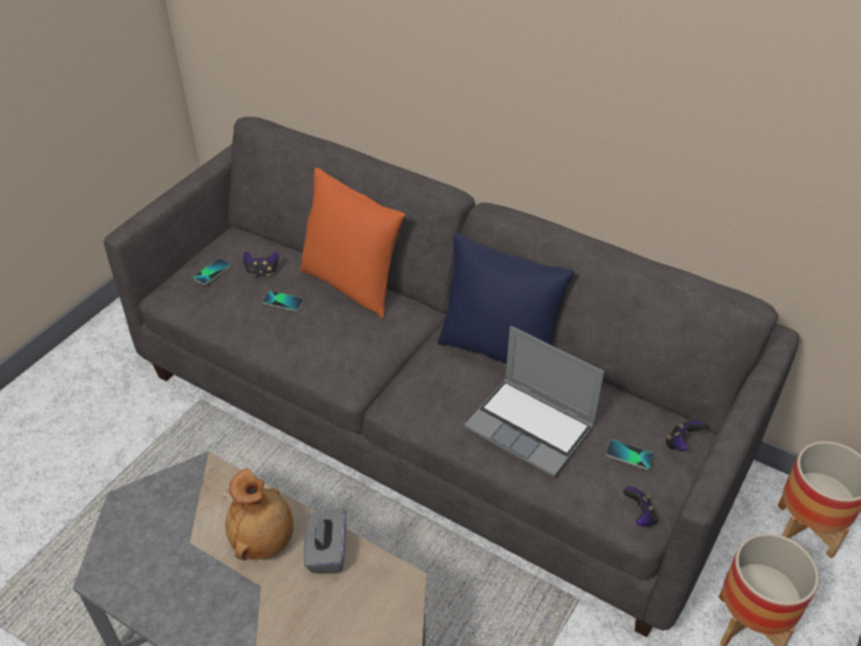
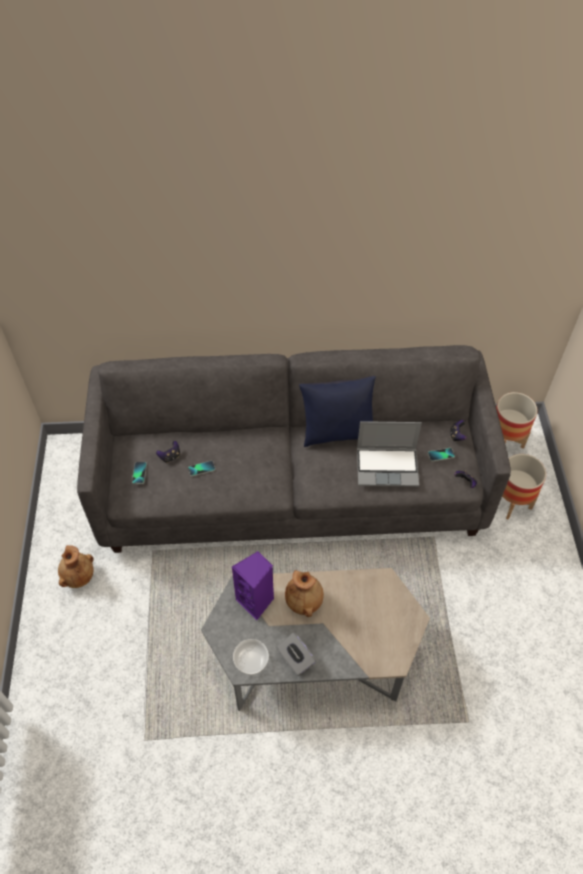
camera: 35 degrees left, 10 degrees up
(99, 380) = (78, 576): none -> brown vase
(124, 571) = (251, 660): none -> bowl
(205, 501) = (256, 601): none -> purple speaker
(327, 552) = (338, 587): grey tissue box -> grey tissue box (295, 659)
(352, 284) = (228, 437): orange pillow -> none

